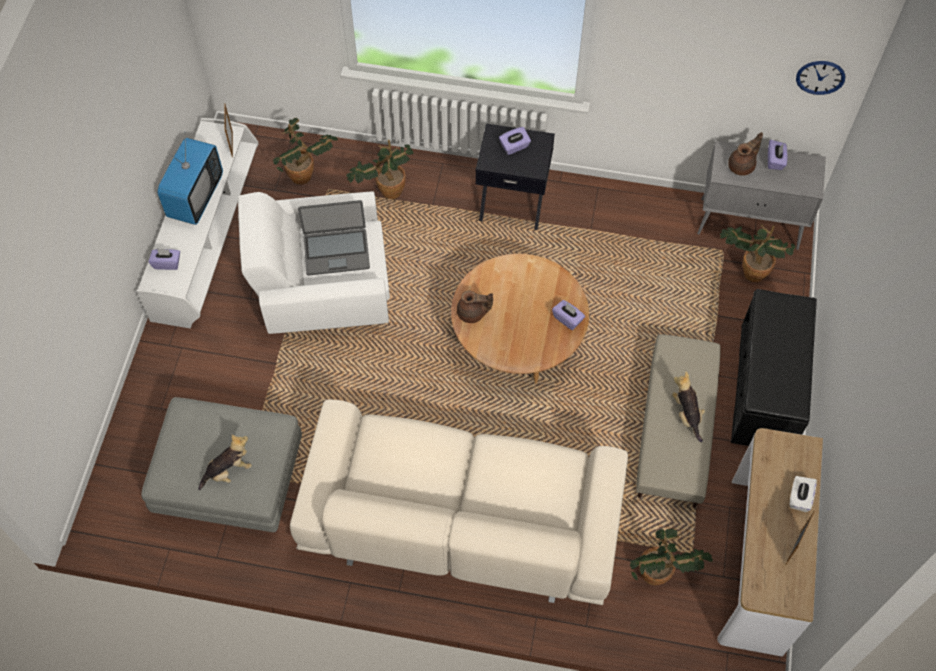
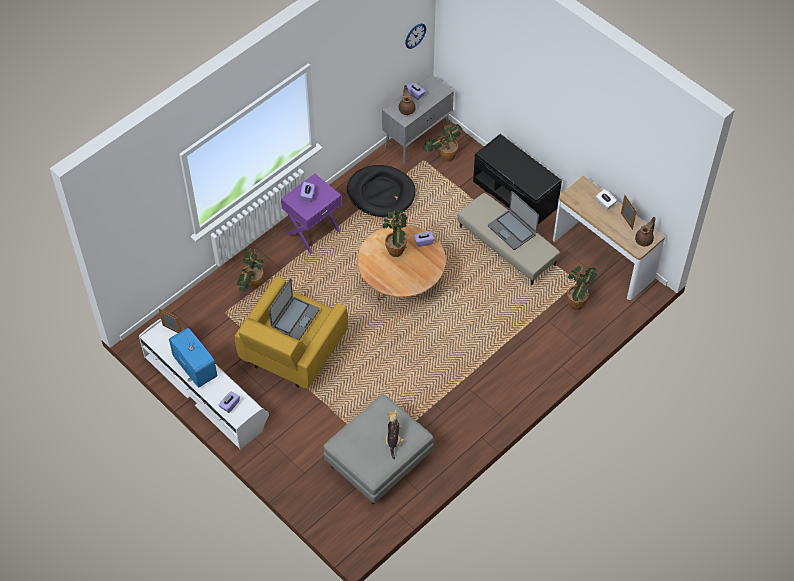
camera: 55 degrees left, 5 degrees down
(306, 175) = (205, 318): potted plant -> potted plant (397, 248)
(323, 290) = (292, 352): white armchair -> yellow armchair
(460, 521) = (485, 368): beige sofa -> none
(472, 313) = (385, 280): brown teapot -> brown teapot (644, 240)
(512, 203) = (313, 232): black nightstand -> purple nightstand
(631, 237) = (381, 193): none -> black dog bed
(686, 414) = (512, 230): plush toy -> laptop

